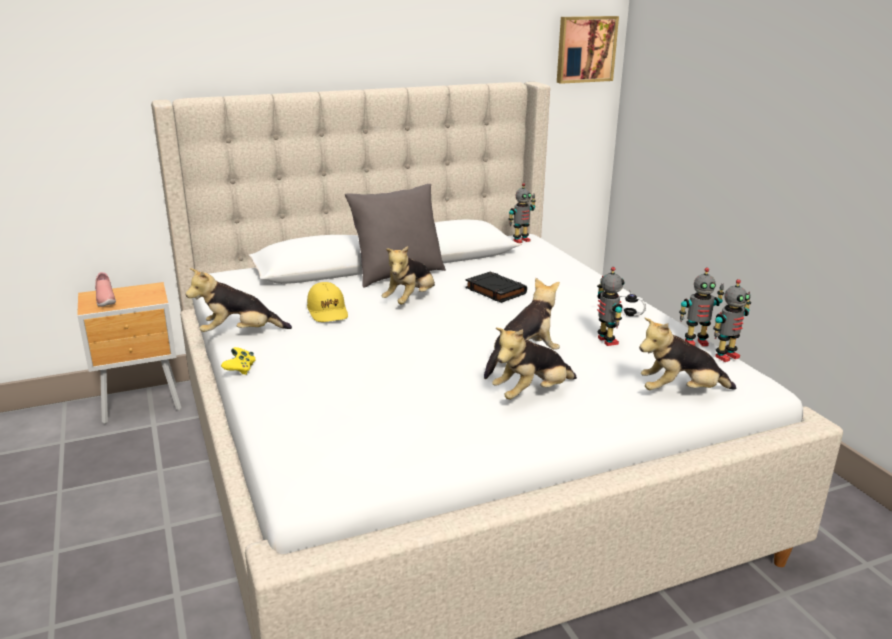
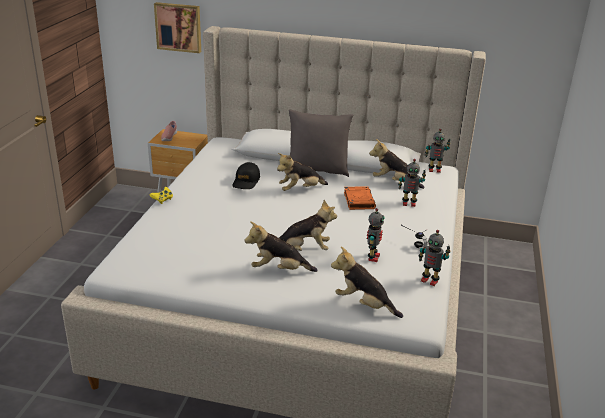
camera: 35 degrees right, 5 degrees up
(239, 333) = (188, 179): plush toy -> plush toy (394, 182)
(328, 311) = (246, 181): yellow cap -> black cap
(494, 291) = (358, 200): black book -> orange book
(585, 49) = (540, 31): picture -> picture (179, 27)
(725, 356) = (433, 297): toy robot -> toy robot (409, 203)

